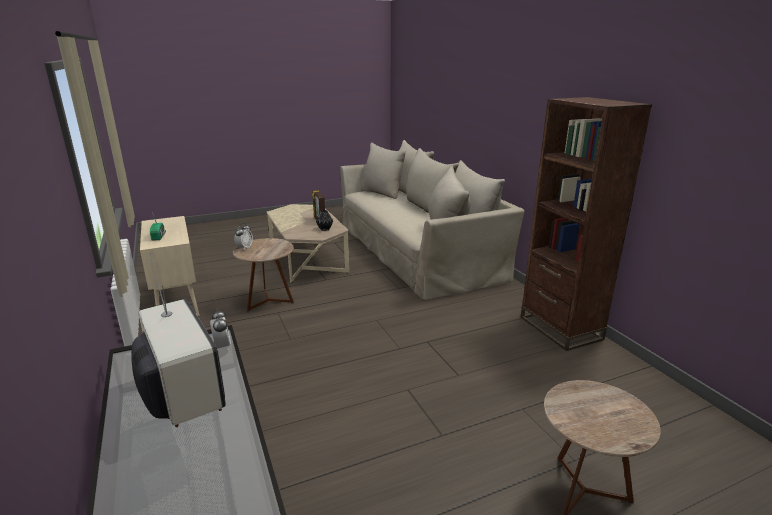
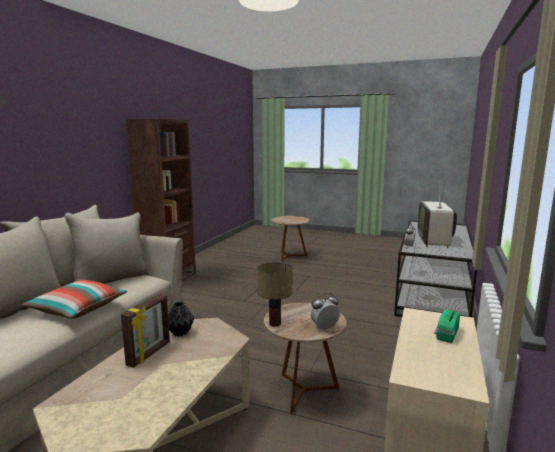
camera: 135 degrees left, 10 degrees down
(277, 240) = (274, 323): none -> table lamp
(401, 217) = (78, 309): none -> pillow

